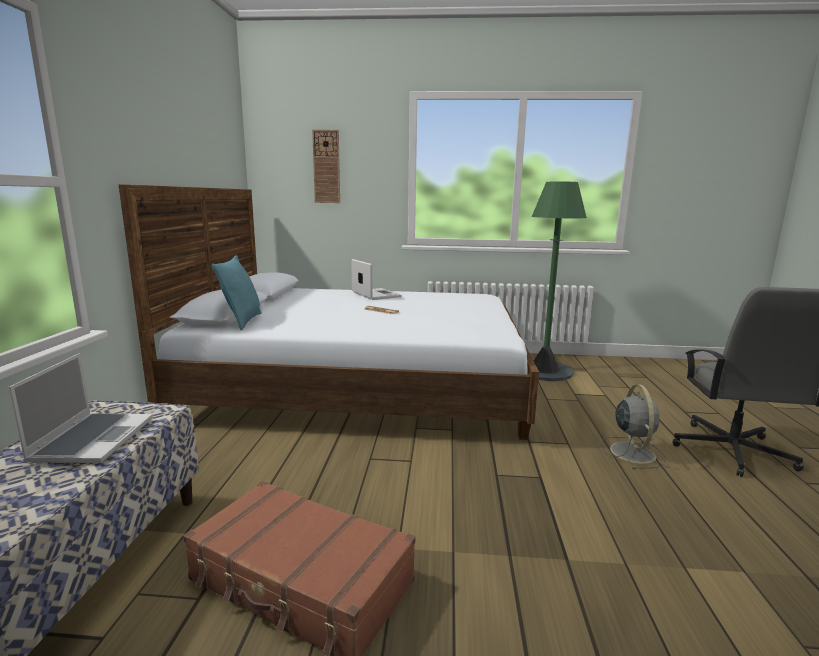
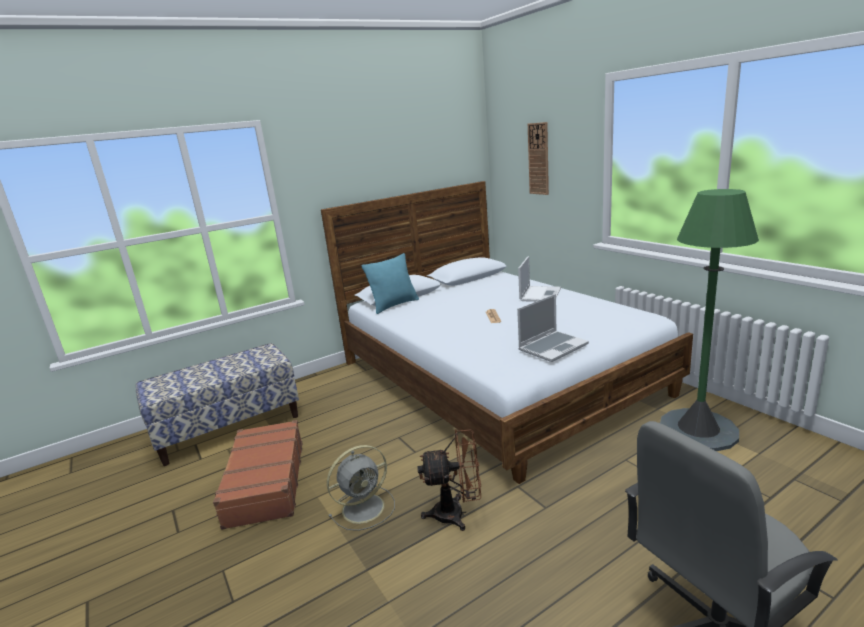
camera: 55 degrees right, 5 degrees up
(93, 439) = (236, 366): laptop -> laptop (553, 347)
(534, 479) = (457, 513): none -> brown fan
(631, 451) = (587, 551): grey fan -> grey fan (365, 507)

